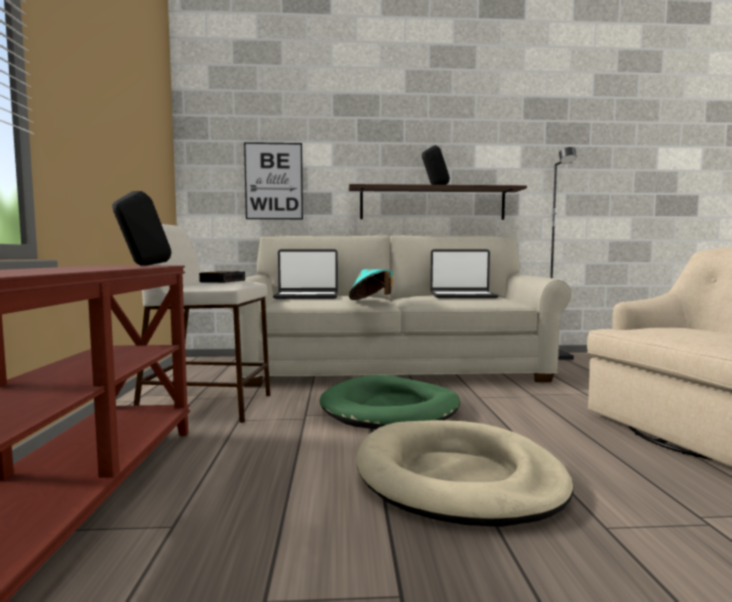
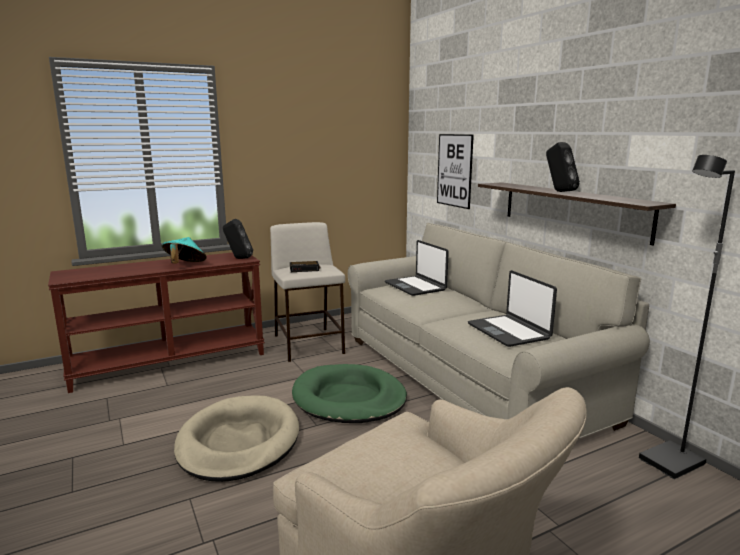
camera: 65 degrees right, 10 degrees up
(371, 301) = (414, 308): turquoise hat -> turquoise hat (185, 265)

